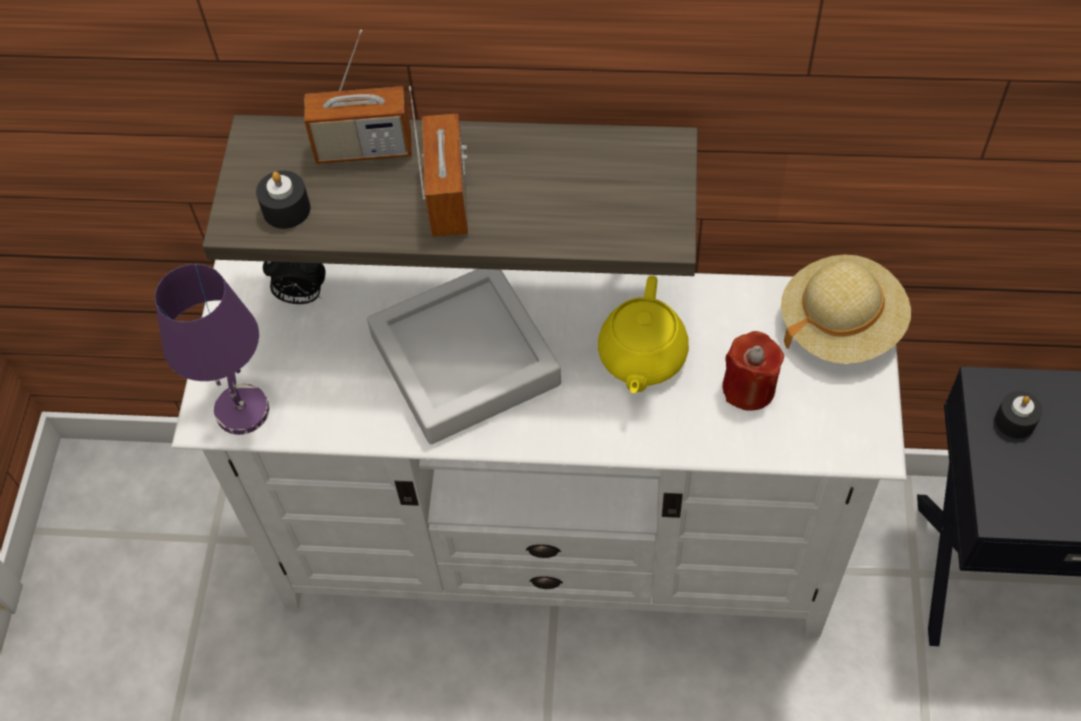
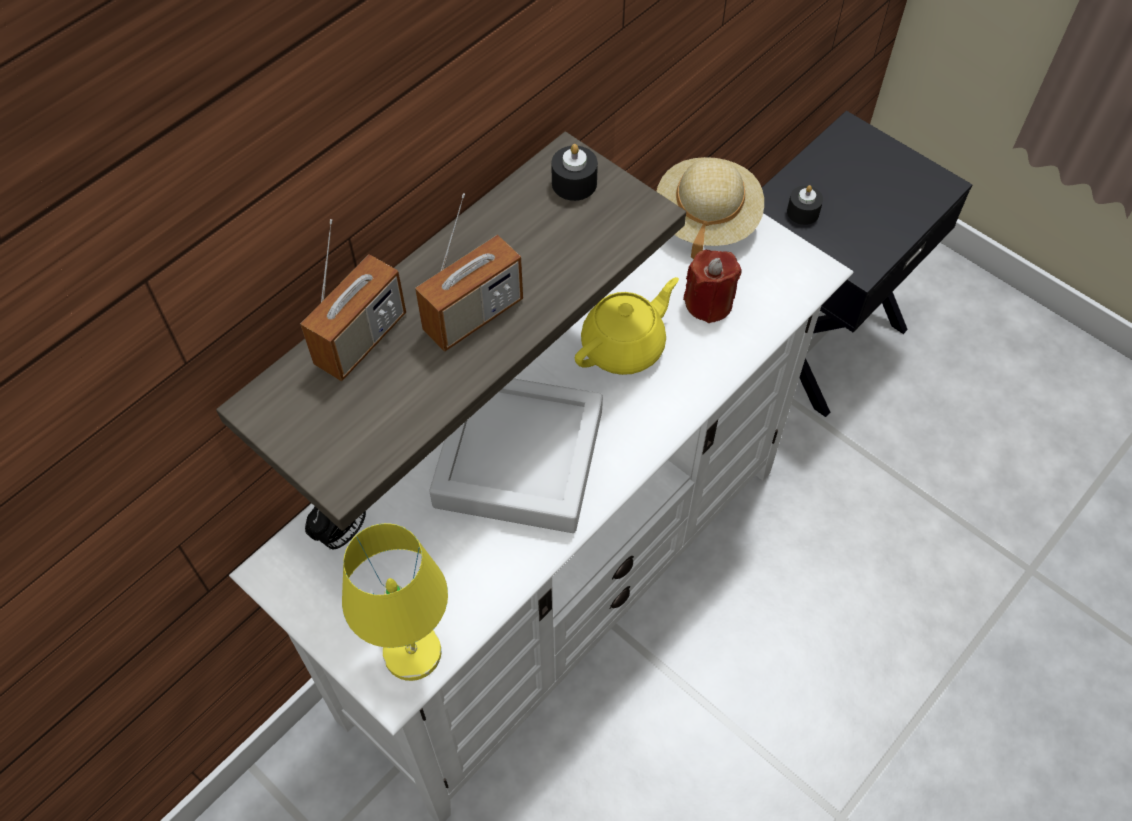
camera: 55 degrees left, 0 degrees up
(241, 409) = (410, 652): purple table lamp -> yellow table lamp
(286, 209) = (366, 432): black candle -> black candle (574, 183)
(448, 198) = (473, 316): radio -> radio turned 105 degrees clockwise
(641, 357) = (624, 346): yellow teapot -> yellow teapot turned 90 degrees counterclockwise

